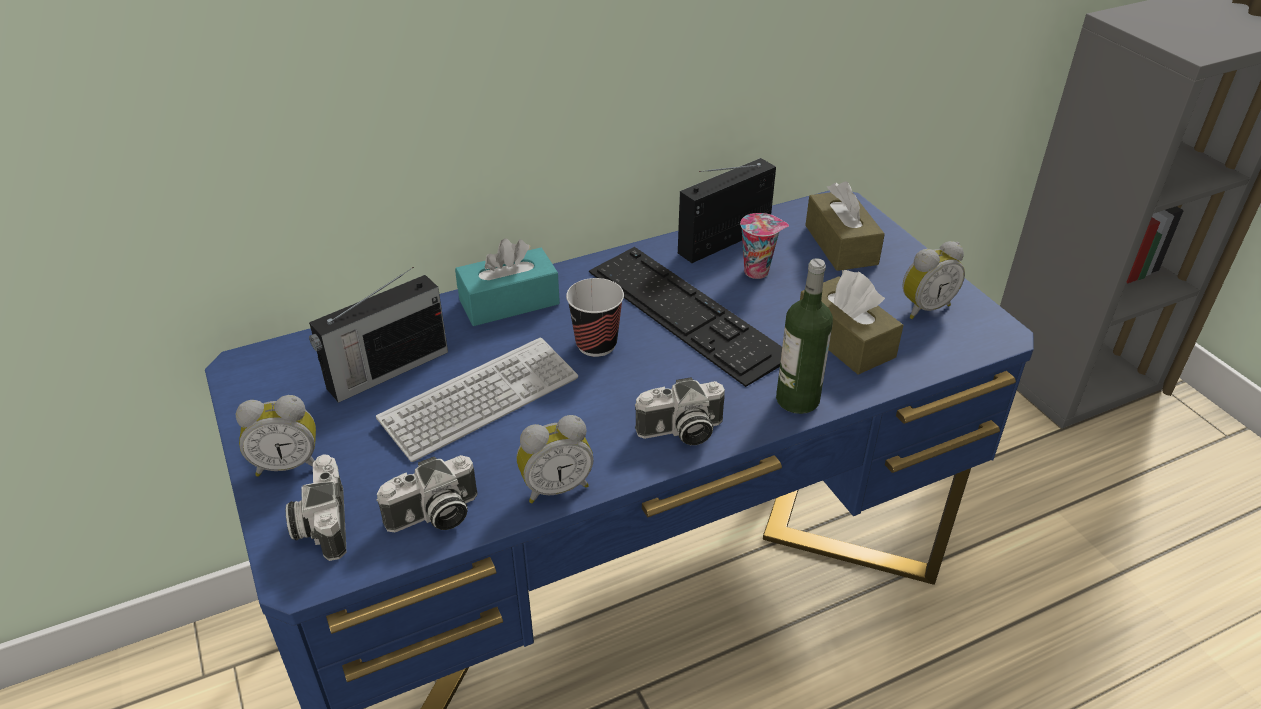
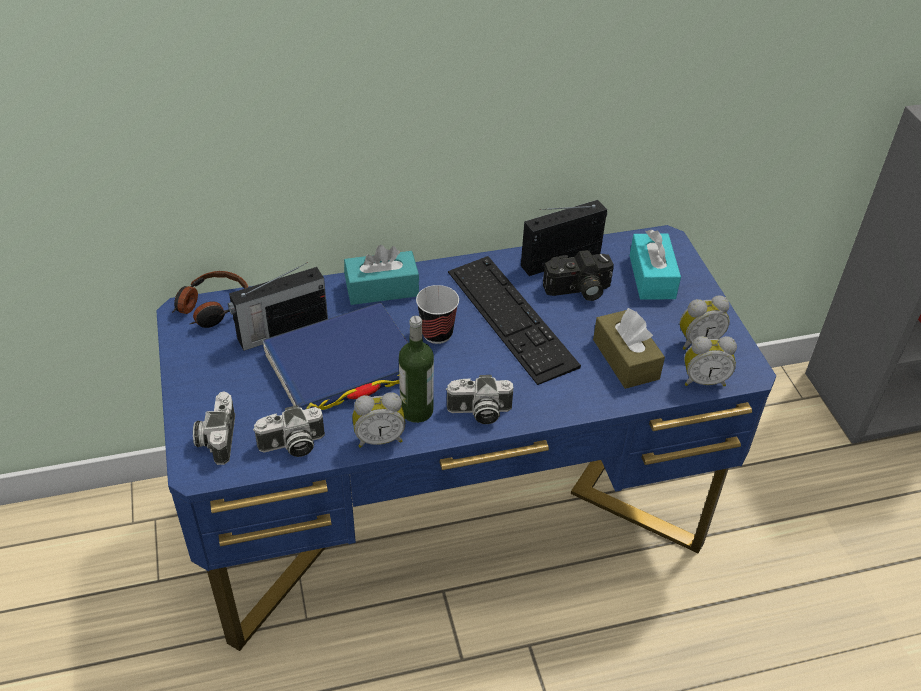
camera: 10 degrees right, 5 degrees up
(284, 355) = (212, 307): none -> headphones
(288, 464) = (201, 391): alarm clock -> alarm clock (703, 380)
(480, 400) = (342, 365): keyboard -> blue book
(758, 271) = (578, 290): cup -> camera
(797, 399) = (572, 401): bottle -> bottle (416, 410)
(841, 245) = (652, 277): brown tissue box -> turquoise tissue box

